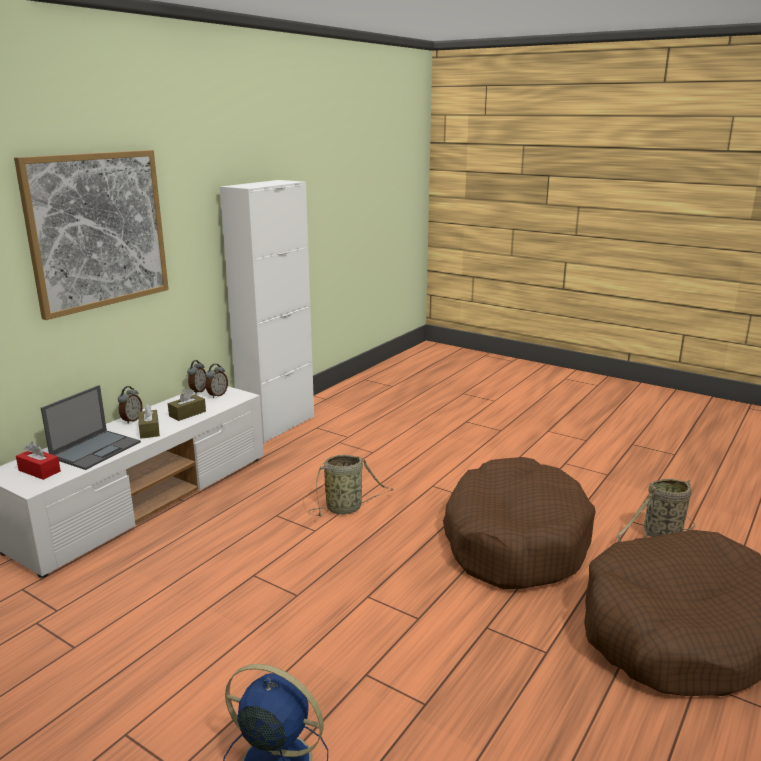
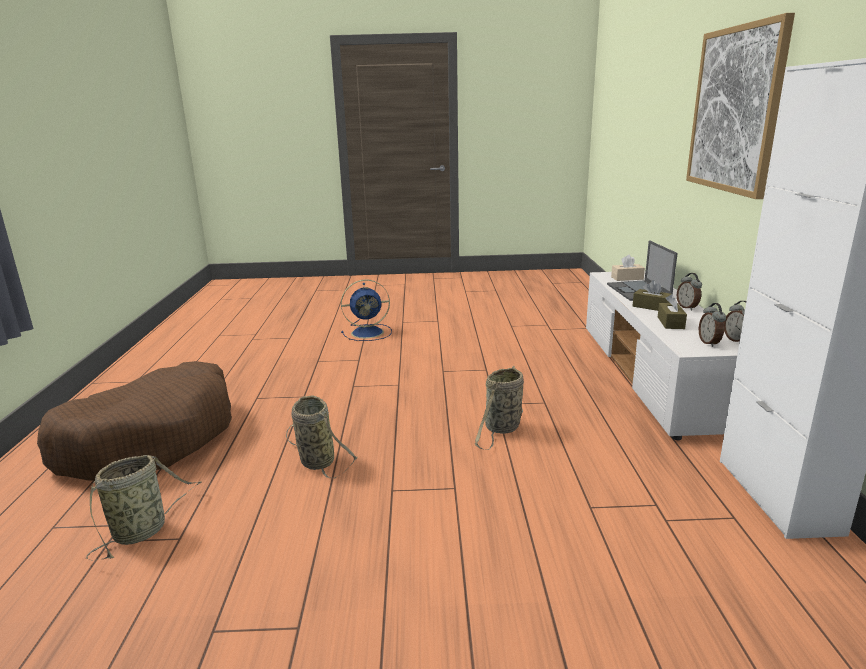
camera: 145 degrees right, 0 degrees up
(39, 471) = (627, 278): red tissue box -> beige tissue box
(514, 540) = (316, 460): brown dog bed -> basket

